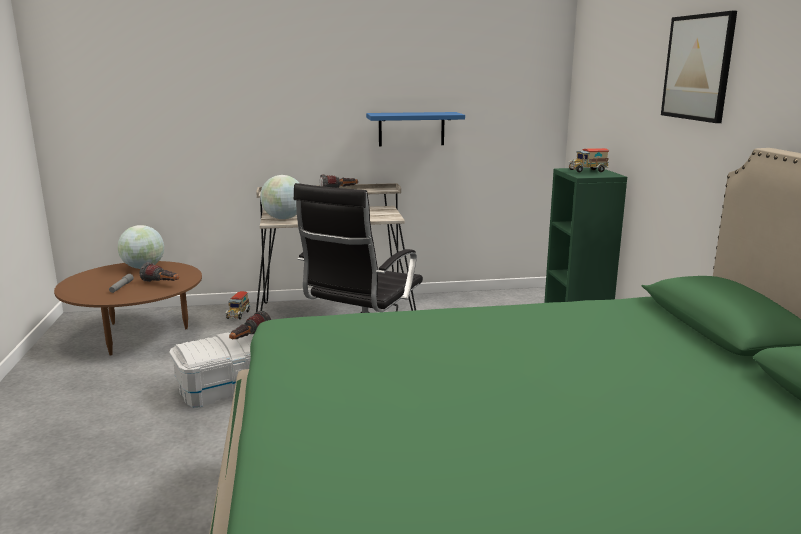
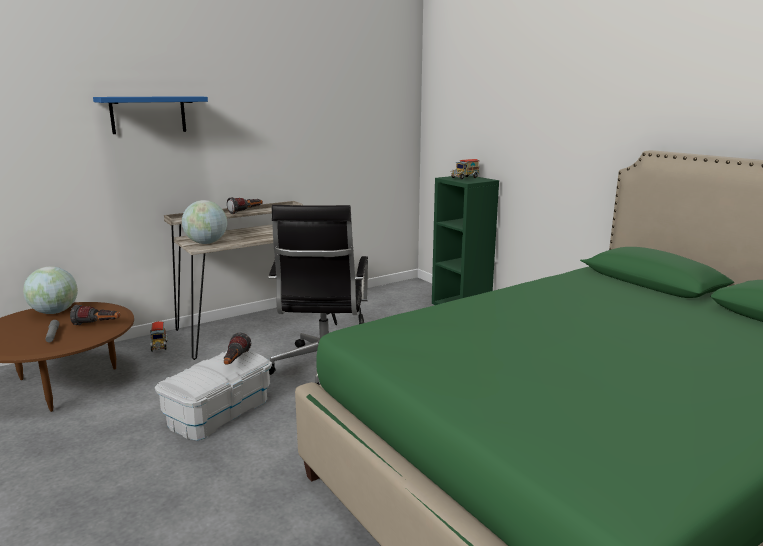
camera: 25 degrees left, 0 degrees up
(411, 129) = (301, 150): blue shelf -> blue shelf (148, 114)
(697, 67) = (568, 93): picture -> none

